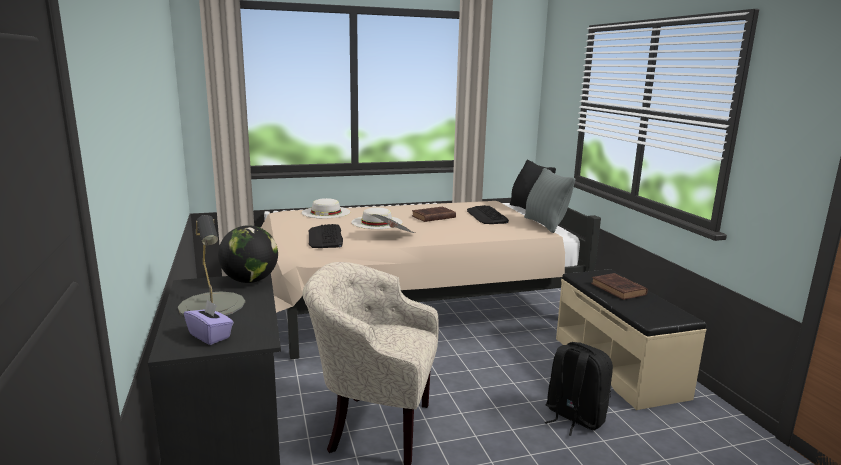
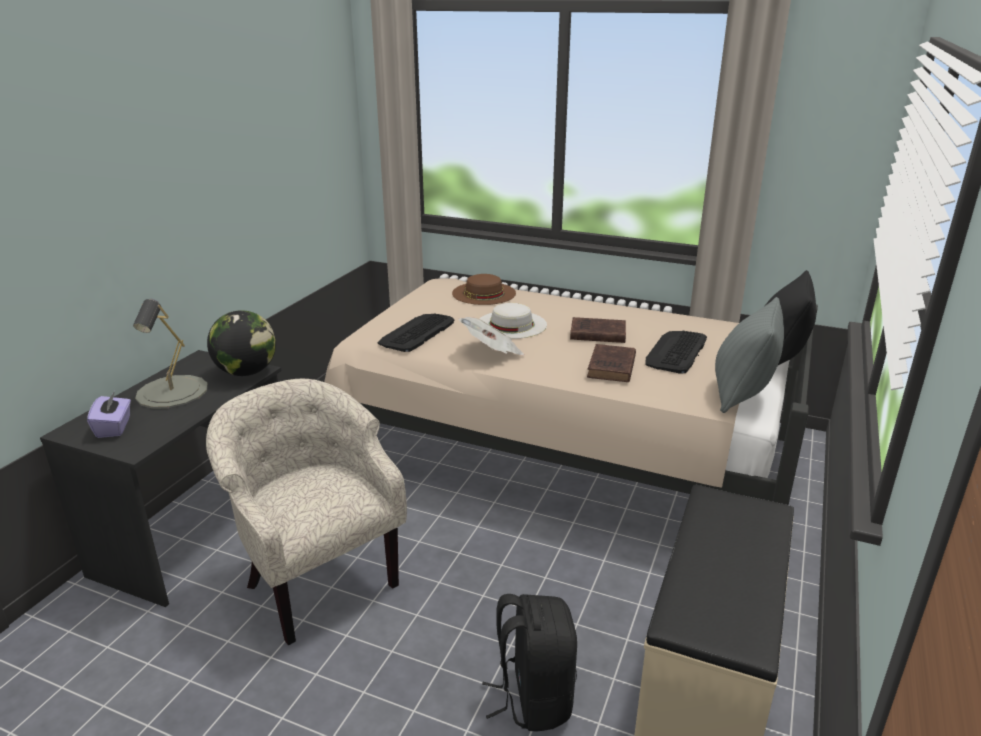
camera: 40 degrees right, 10 degrees up
(326, 212) = (484, 293): white hat -> brown hat
(619, 290) = (730, 548): brown book -> brown book (611, 368)

